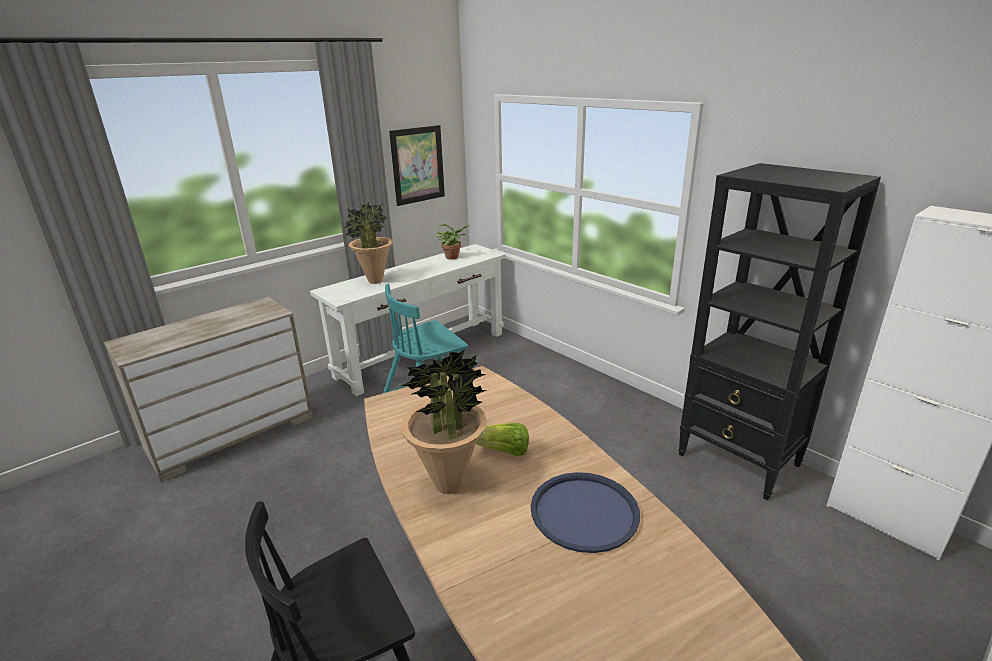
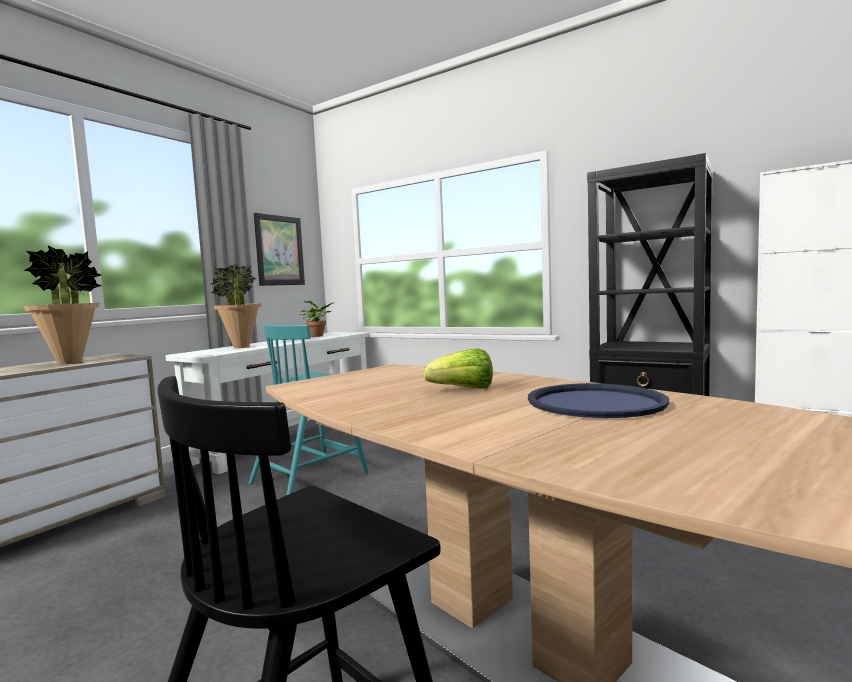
camera: 15 degrees left, 20 degrees down
(449, 484) = (416, 408): potted plant -> potted plant (70, 362)

